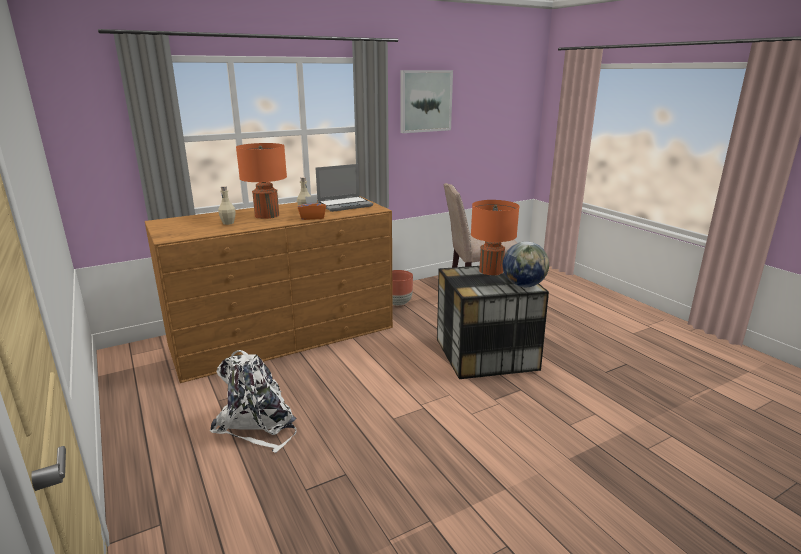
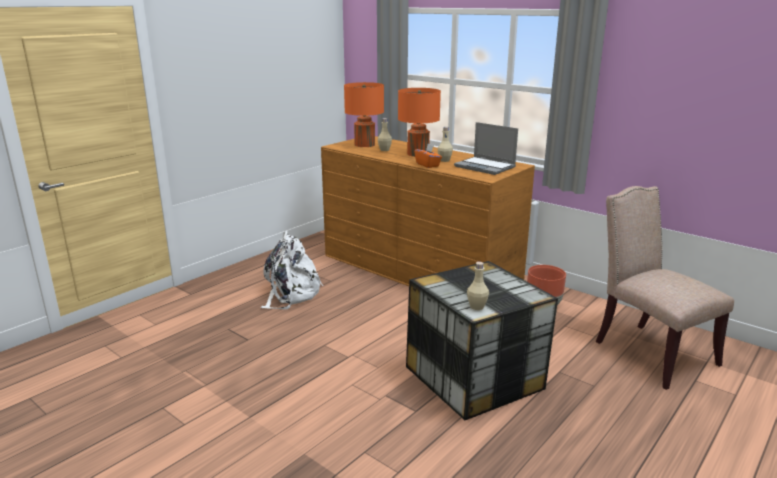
camera: 70 degrees right, 0 degrees up
(425, 101) = (671, 70): picture -> none
(491, 271) = (509, 286): orange table lamp -> orange table lamp (364, 144)
(523, 285) = (477, 307): globe -> beige bottle

